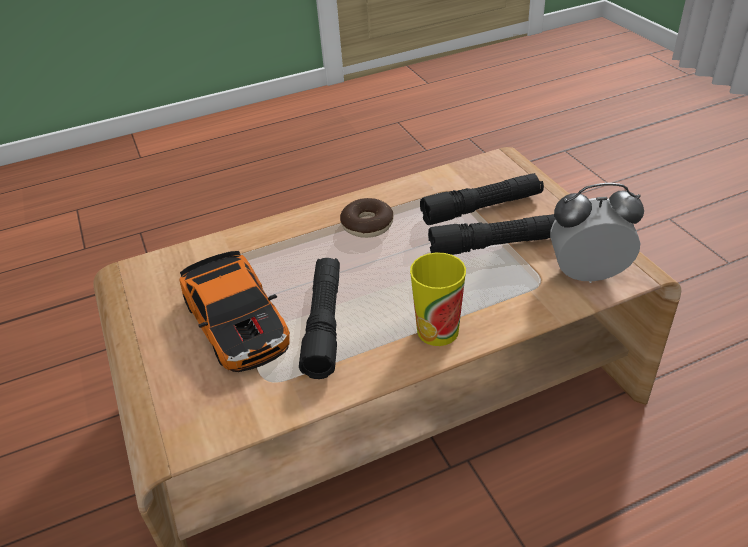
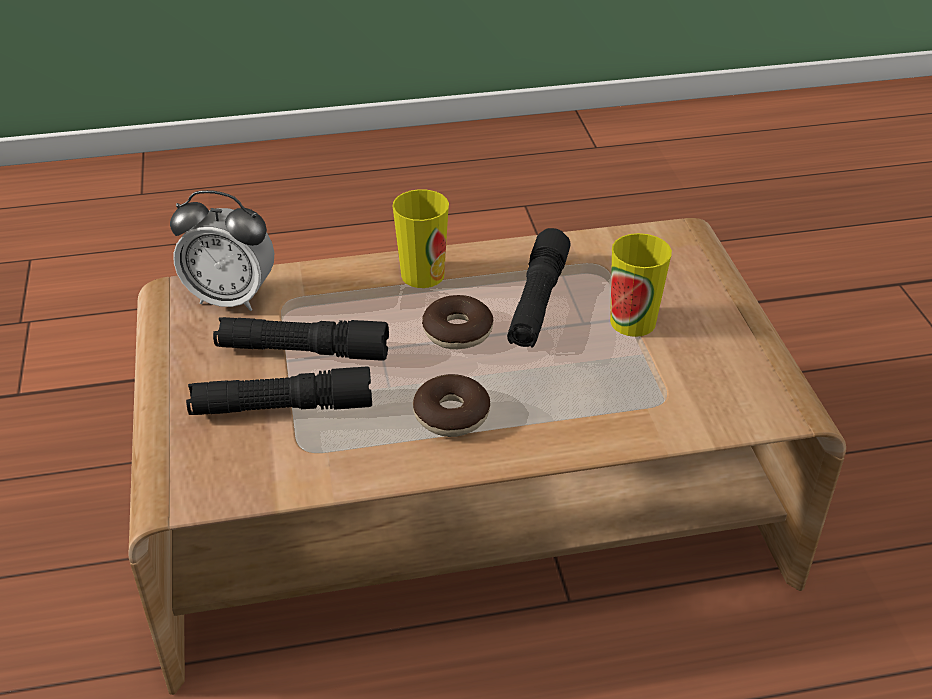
camera: 170 degrees left, 0 degrees up
(239, 321) = (632, 322): toy car -> cup
(385, 283) = (457, 331): none -> donut

